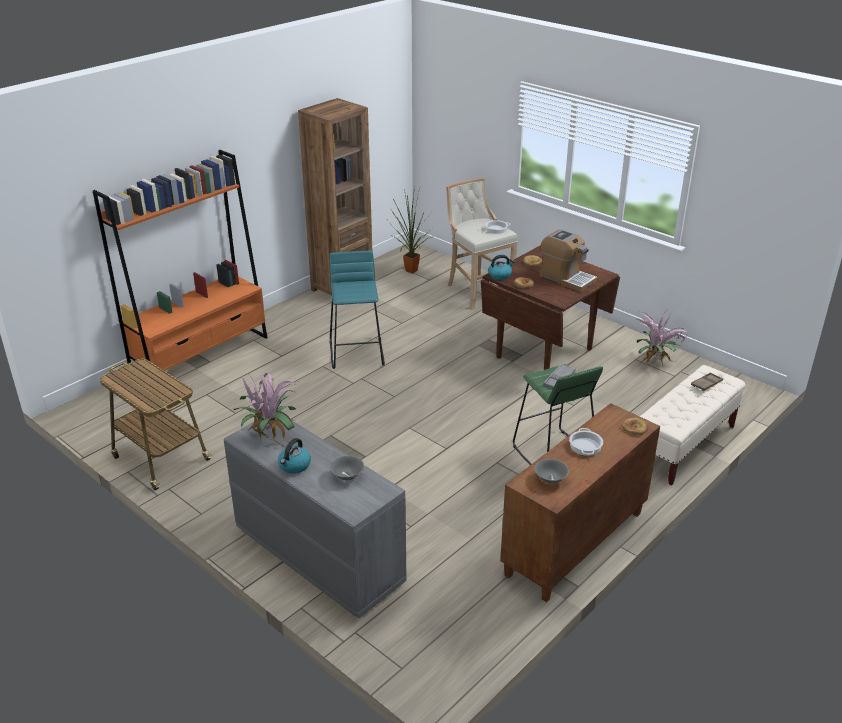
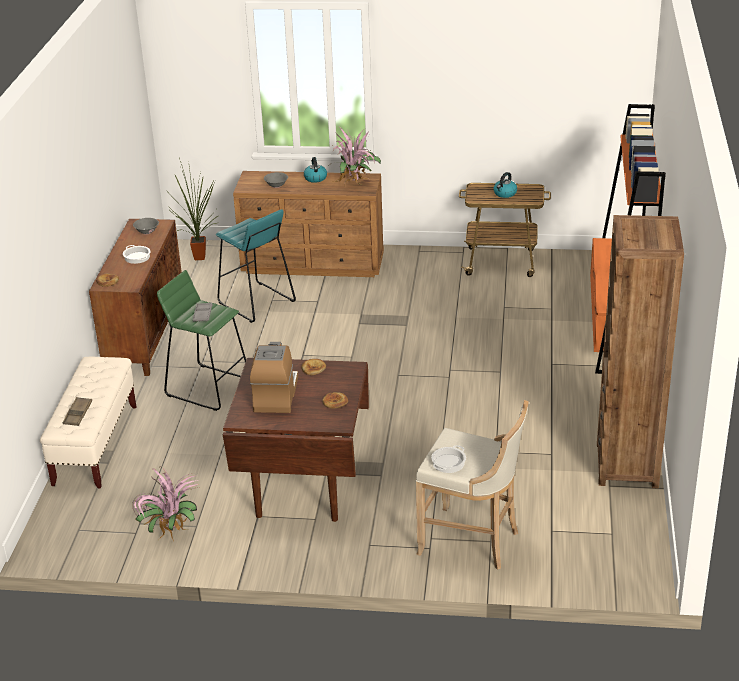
camera: 145 degrees right, 0 degrees up
(317, 555) = (314, 264): grey dresser -> brown dresser
(357, 353) = (489, 398): turquoise stool -> turquoise stool (256, 303)
(410, 271) = (592, 532): potted plant -> potted plant (200, 256)
(500, 275) = (350, 369): kettle -> kettle (505, 194)
(566, 278) = (275, 395): coffee machine -> coffee machine turned 90 degrees clockwise

